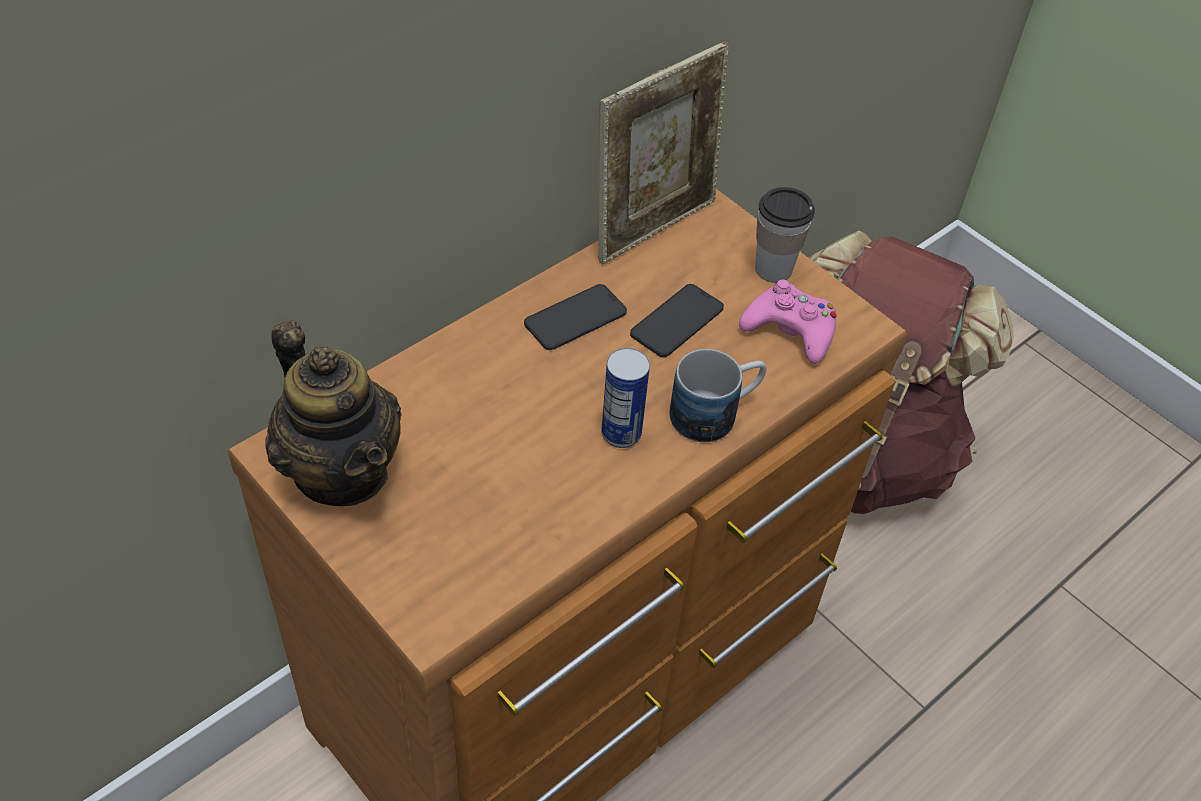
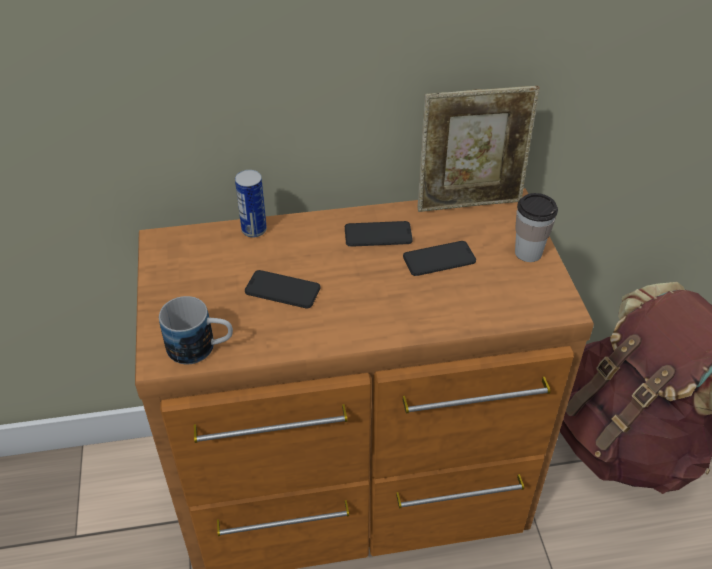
camera: 35 degrees right, 5 degrees down
(342, 471) = (183, 263): teapot -> none
(514, 450) = (282, 290): none -> phone
(621, 433) = (352, 306): can -> can (254, 230)
(715, 413) = (419, 319): mug -> mug (201, 348)
(790, 330) = (509, 291): pink game controller -> none

